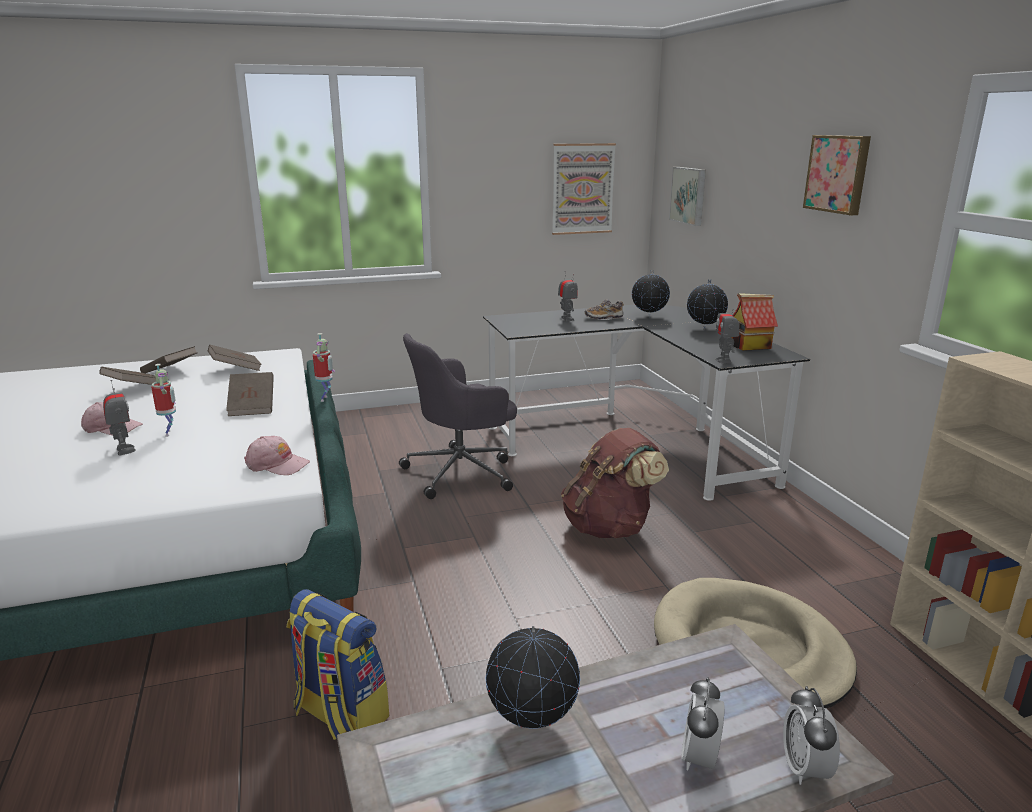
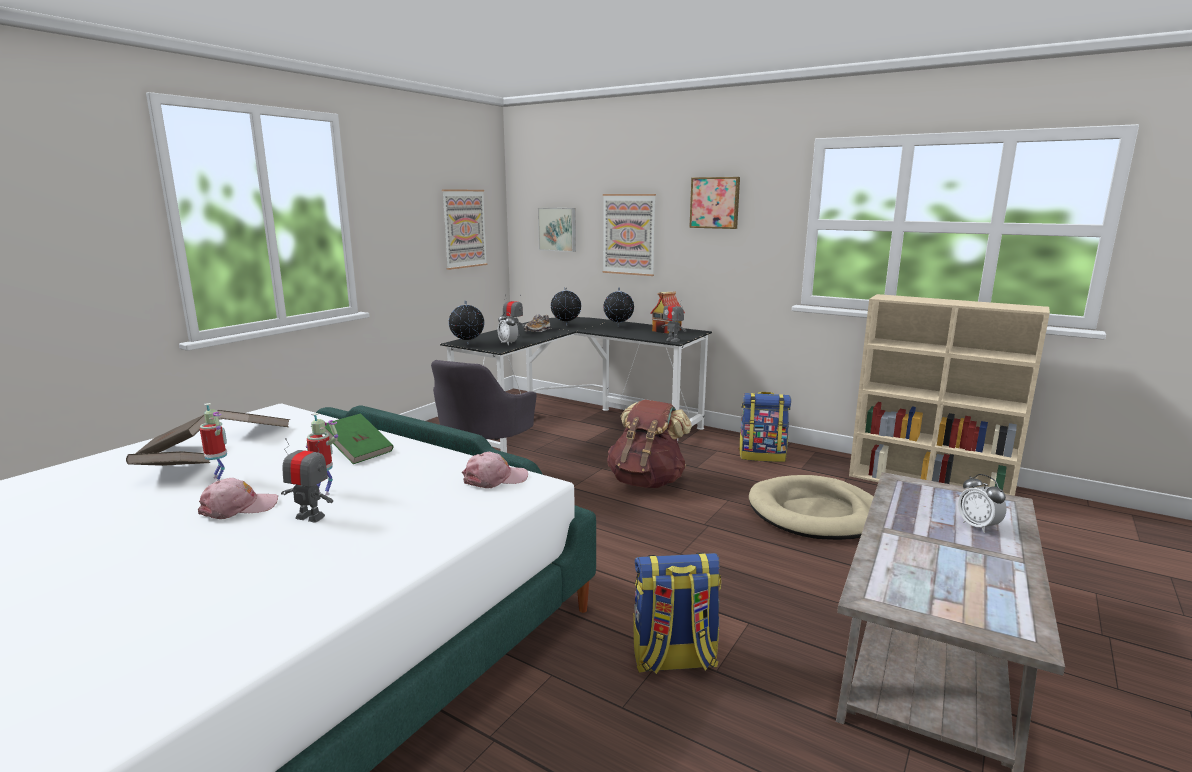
camera: 40 degrees left, 5 degrees down
(252, 407) = (359, 452): brown book -> green book
(326, 399) = (441, 424): toy robot -> toy robot (220, 479)
(532, 724) = (902, 549): globe -> globe (467, 344)
(748, 210) = (629, 234): none -> picture
(804, 549) = (762, 456): none -> backpack
(805, 768) = (1010, 511): alarm clock -> alarm clock (508, 343)

